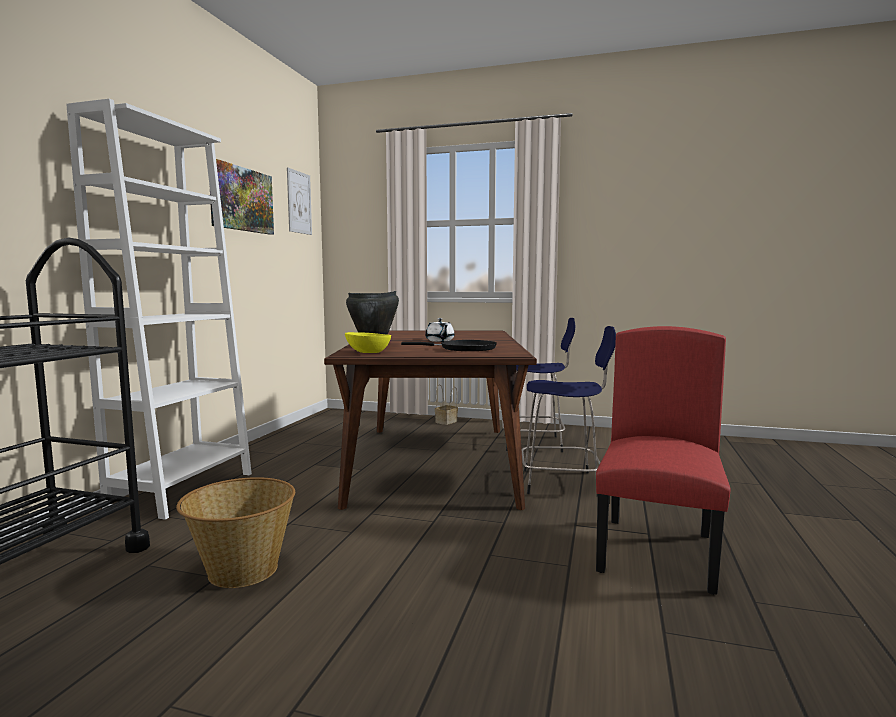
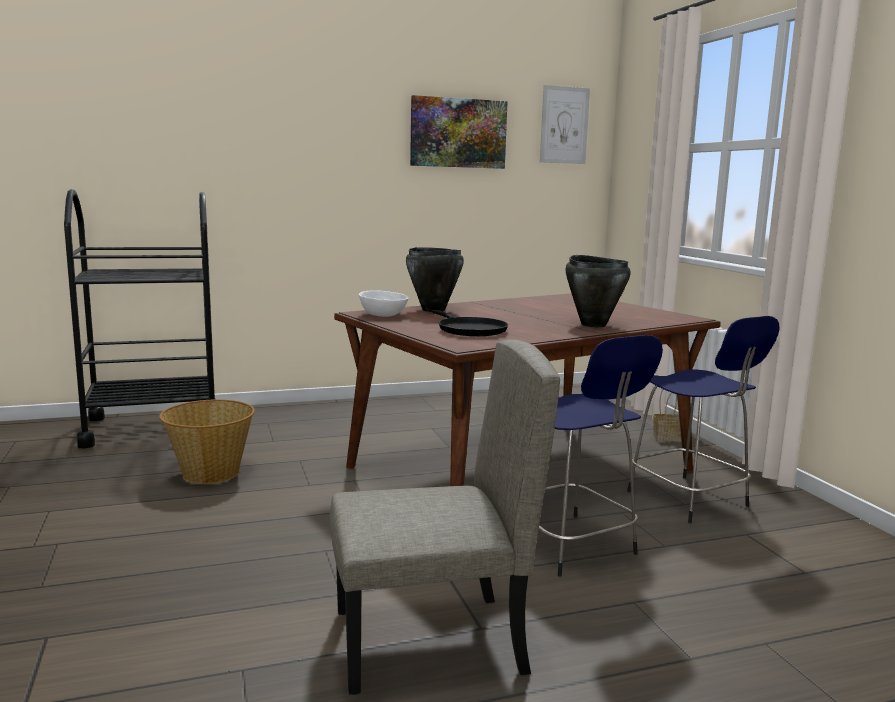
camera: 55 degrees right, 5 degrees up
(183, 490) = (316, 412): white bookcase -> none
(368, 352) = (382, 315): yellow bowl -> white bowl
(440, 341) = (525, 317): white teapot -> none
(486, 338) = (593, 325): none -> black cooking pot
(658, 553) = (429, 642): red chair -> beige chair

